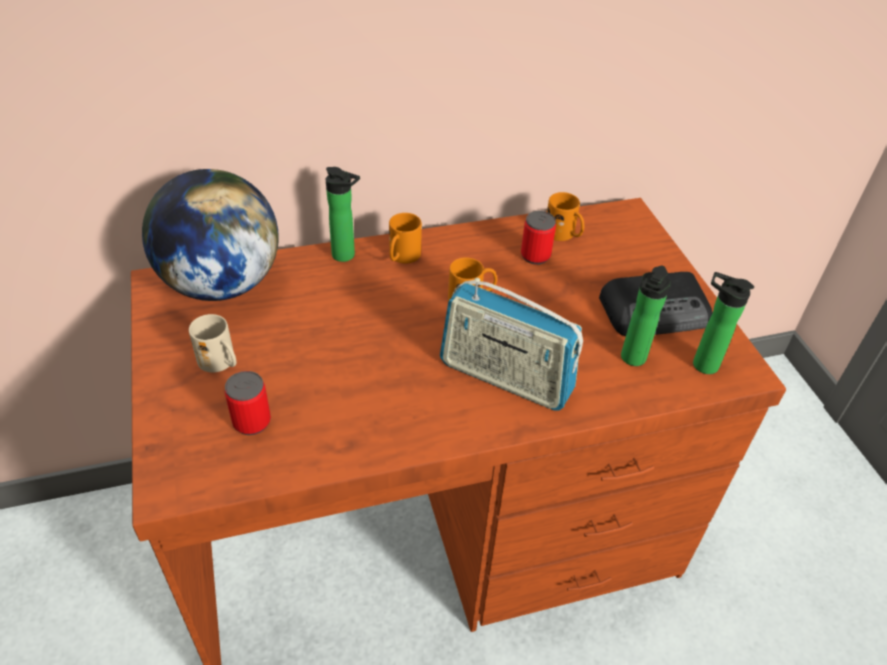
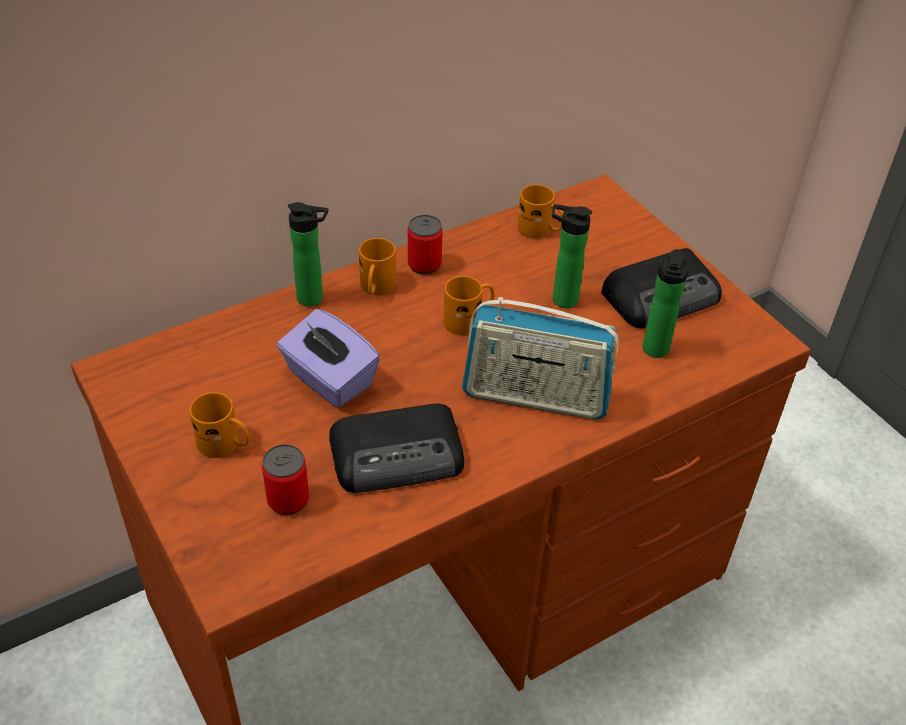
camera: 15 degrees left, 0 degrees up
(221, 362) = (226, 445): beige mug -> orange mug
(222, 284) = (186, 358): globe -> none
(330, 325) = (329, 379): none -> purple tissue box
(363, 404) = (399, 455): none -> radio
(535, 256) = (519, 260): can -> can (424, 265)
(701, 363) = (723, 341): bottle -> bottle (560, 299)

